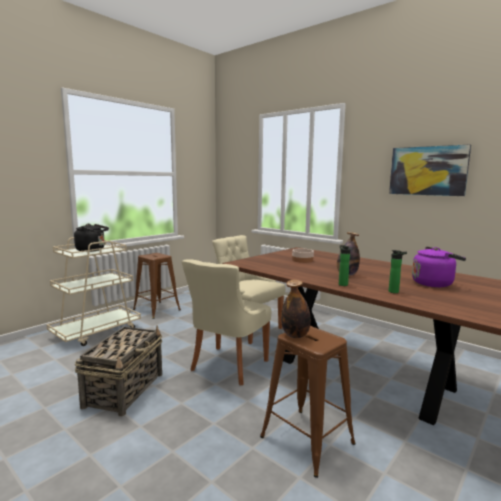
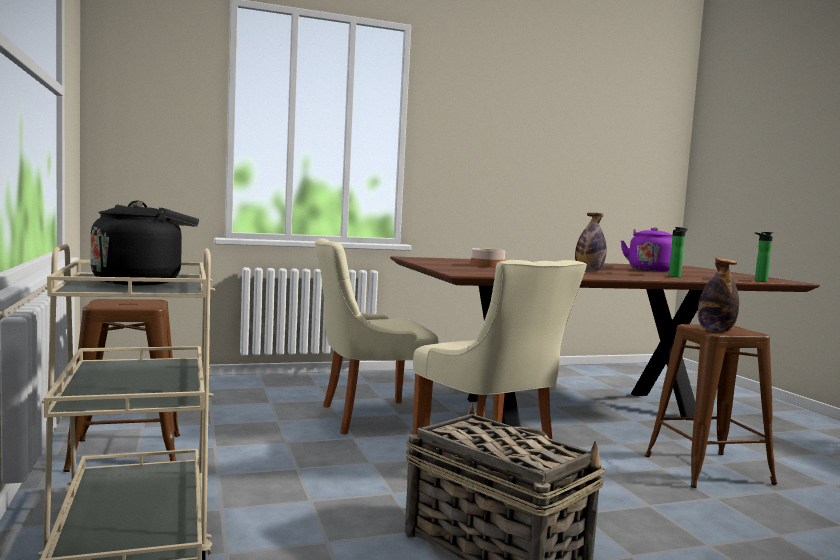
camera: 60 degrees left, 5 degrees down
(342, 284) = (632, 277): bottle -> bottle (758, 281)
(427, 171) = (522, 144): picture -> none

